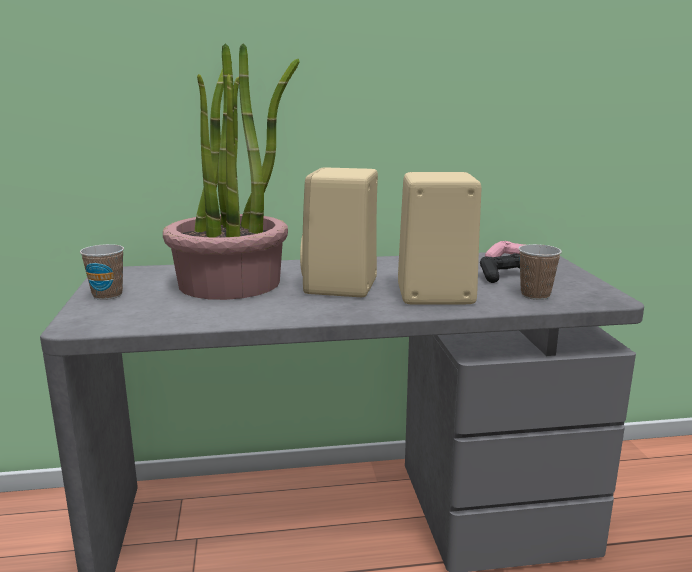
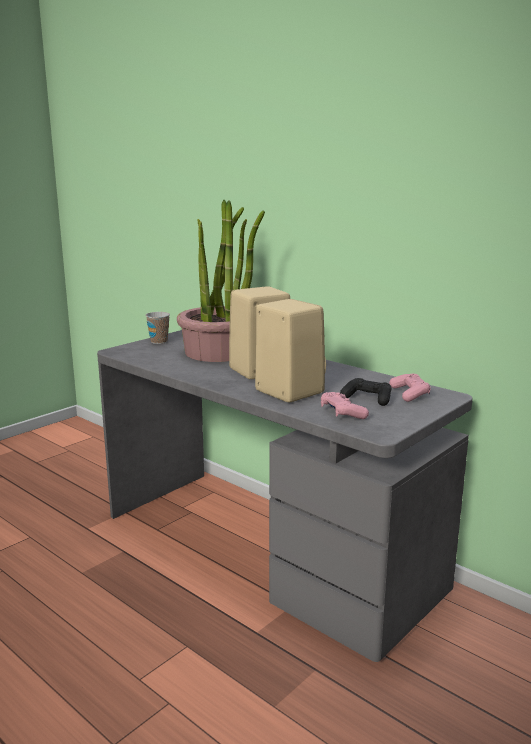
camera: 50 degrees right, 0 degrees up
(535, 295) = (342, 413): cup -> pink game controller

